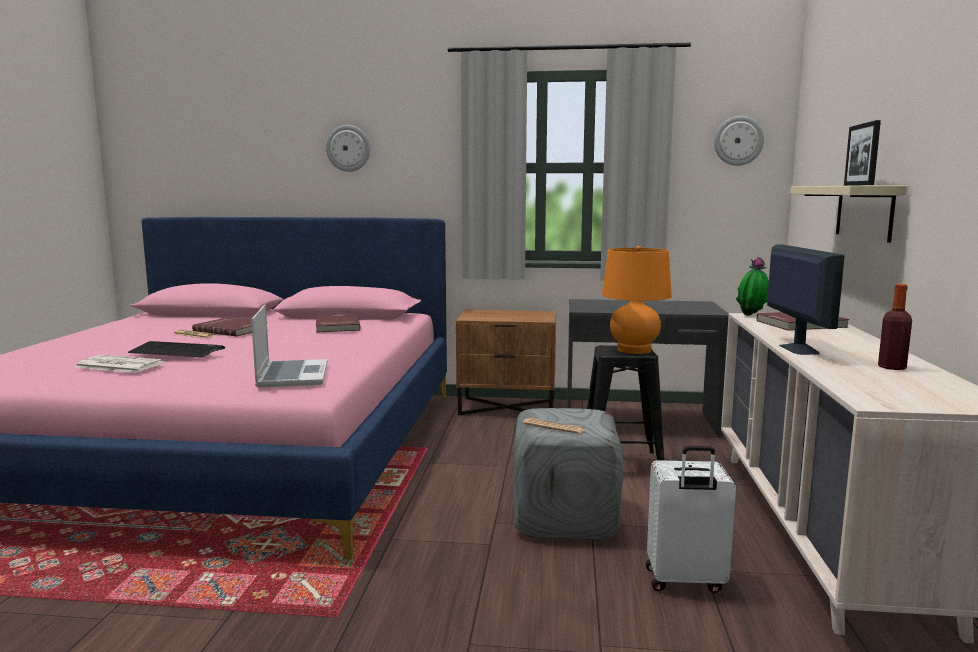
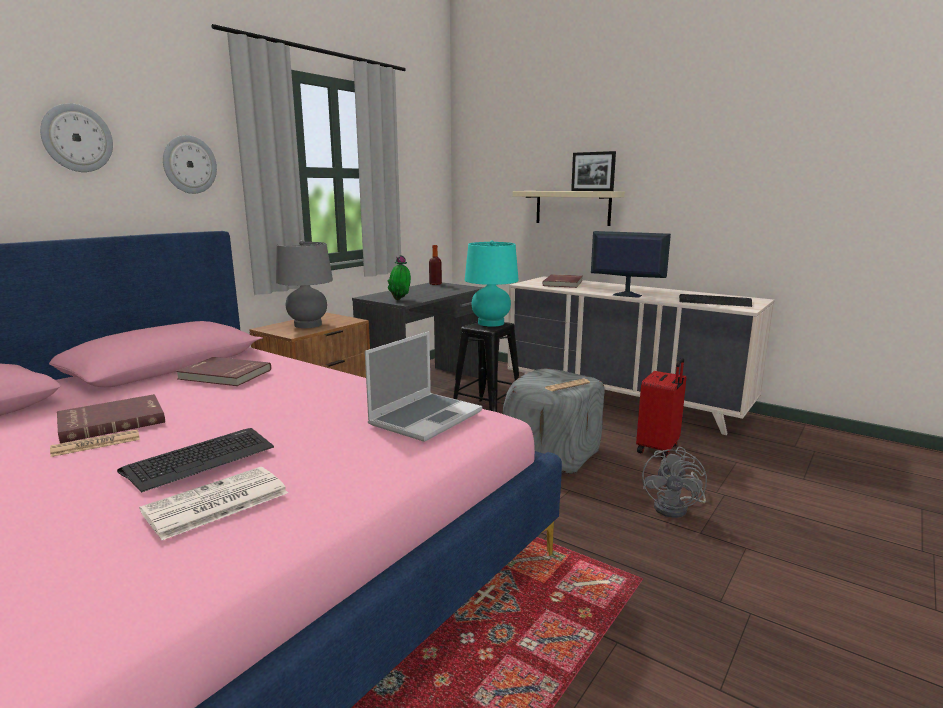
camera: 60 degrees left, 5 degrees up
(291, 375) = (425, 418): laptop -> laptop turned 105 degrees clockwise
(503, 315) = (308, 325): none -> grey table lamp
(517, 618) = (676, 508): none -> grey fan
(634, 350) = (491, 323): orange table lamp -> turquoise table lamp
(684, 581) = (659, 449): white suitcase -> red suitcase
(738, 141) = (425, 153): wall clock -> wall clock (189, 164)
(751, 316) = (526, 284): potted plant -> potted plant (400, 300)
(880, 385) = (714, 302): none -> keyboard
(892, 367) = (679, 294): bottle -> bottle (435, 284)

